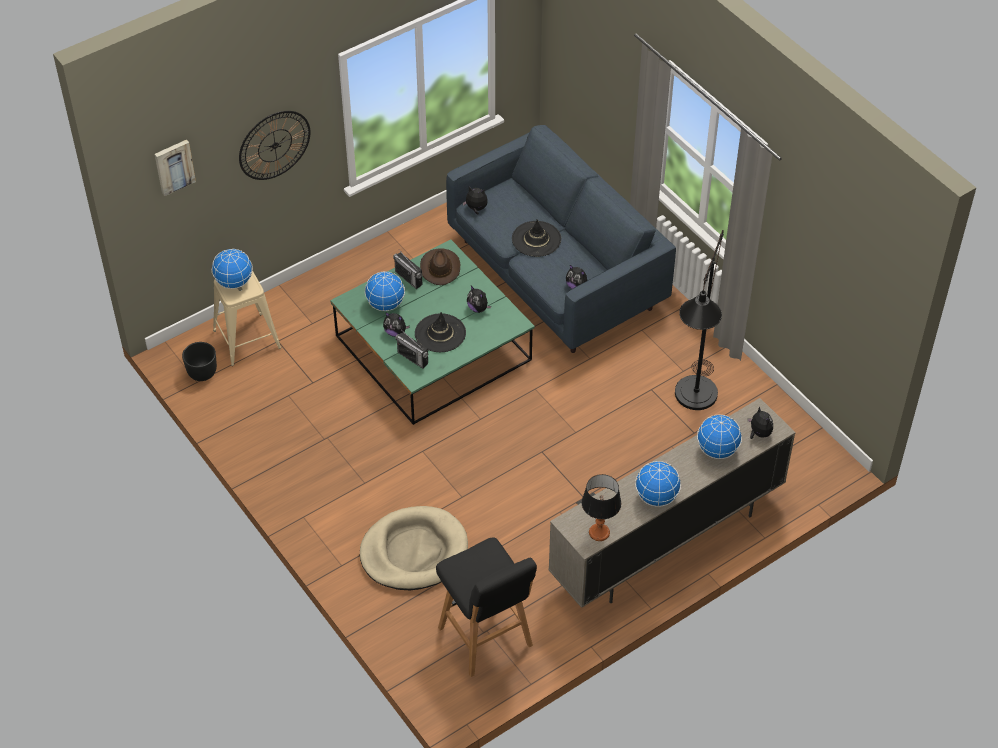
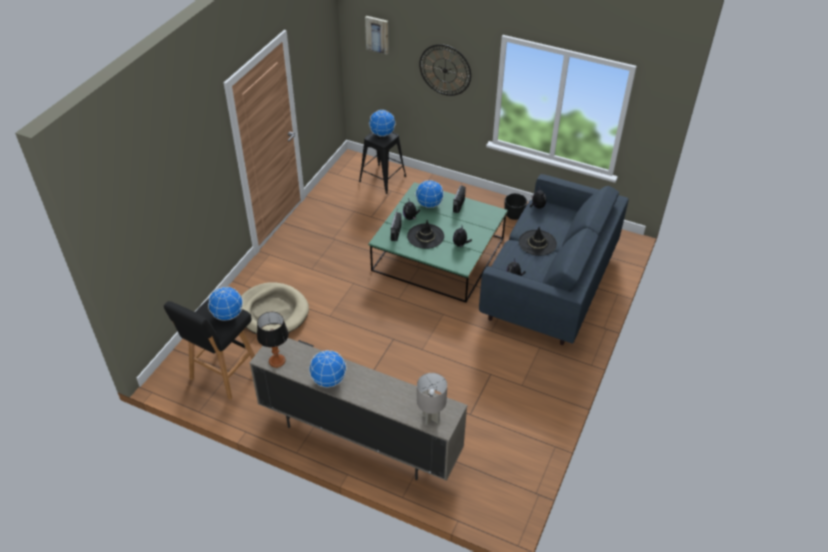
camera: 60 degrees right, 5 degrees down
(203, 373) = (345, 173): black planter -> black planter (514, 215)
(247, 339) = (382, 179): beige stool -> black stool
(440, 268) = (479, 215): brown hat -> none
(693, 403) = (497, 402): black floor lamp -> none
(717, 450) = (396, 398): globe -> globe (228, 315)
(759, 433) = (430, 417): plush toy -> grey table lamp

